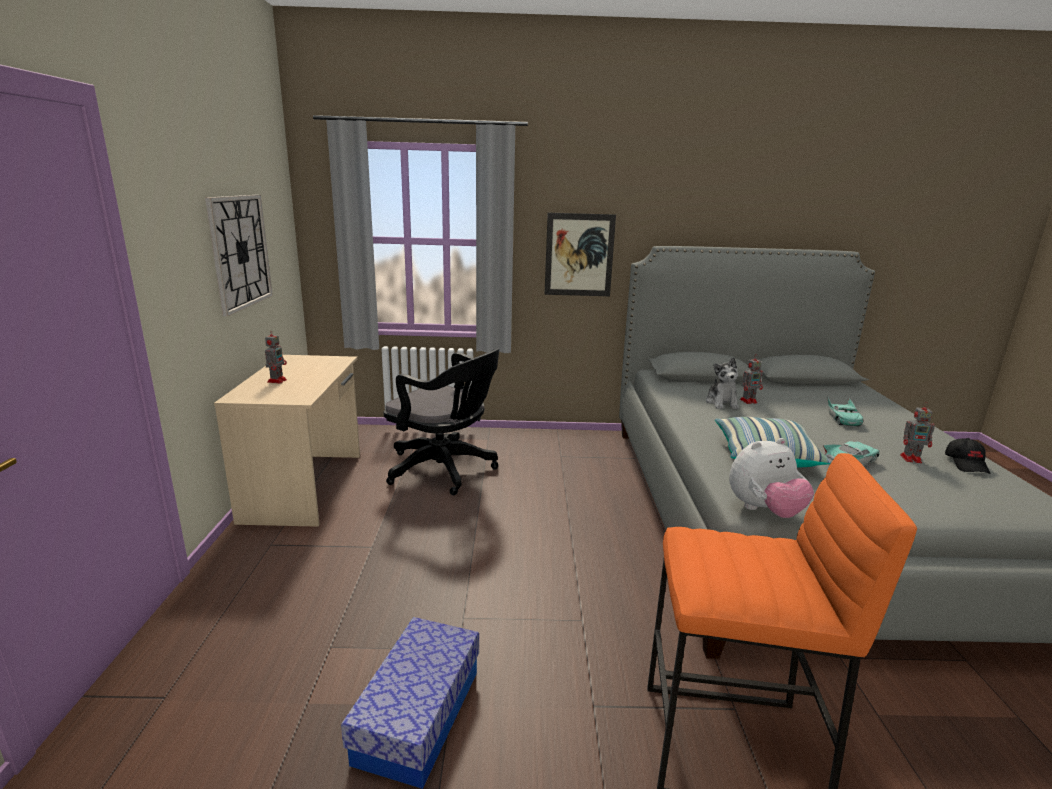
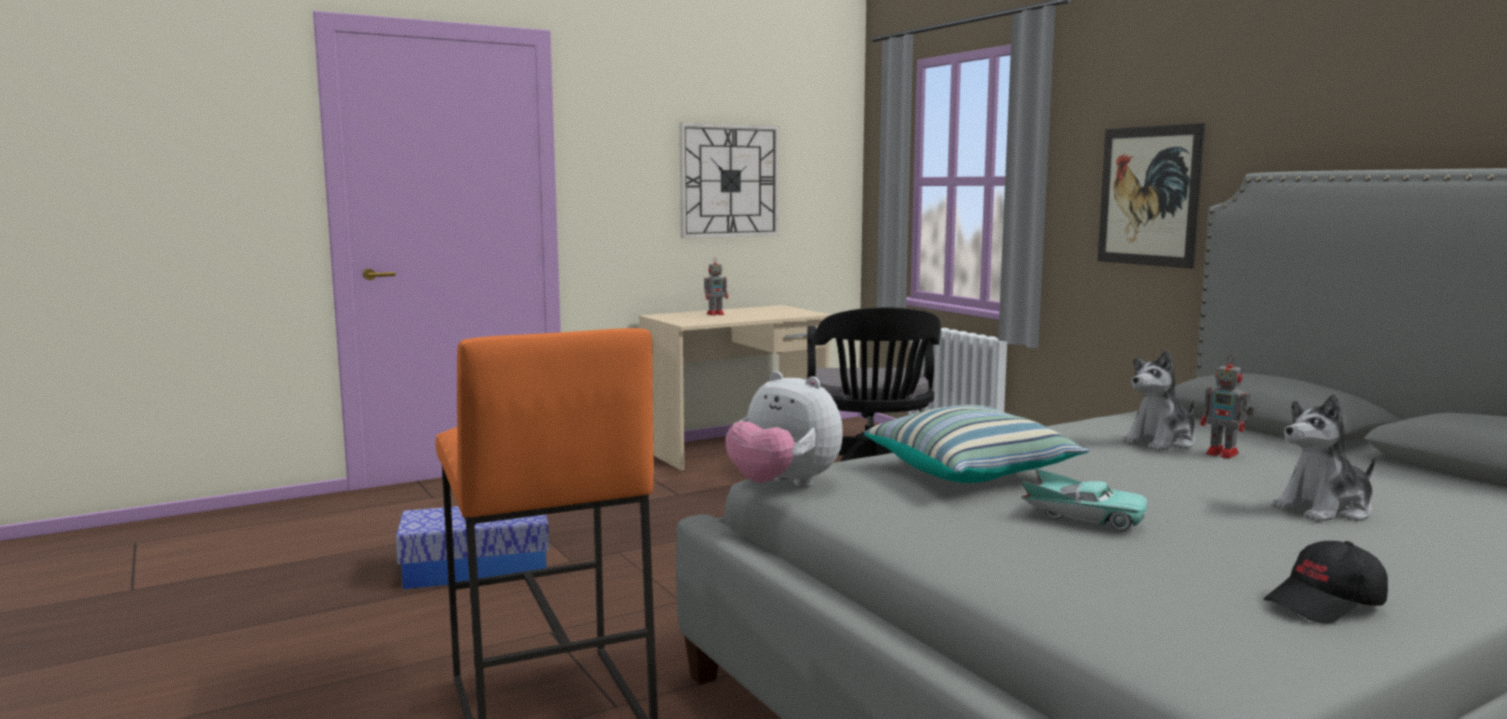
camera: 60 degrees right, 10 degrees down
(842, 419) = (1325, 510): turquoise toy car -> plush toy
(912, 459) = (1226, 560): toy robot -> none

